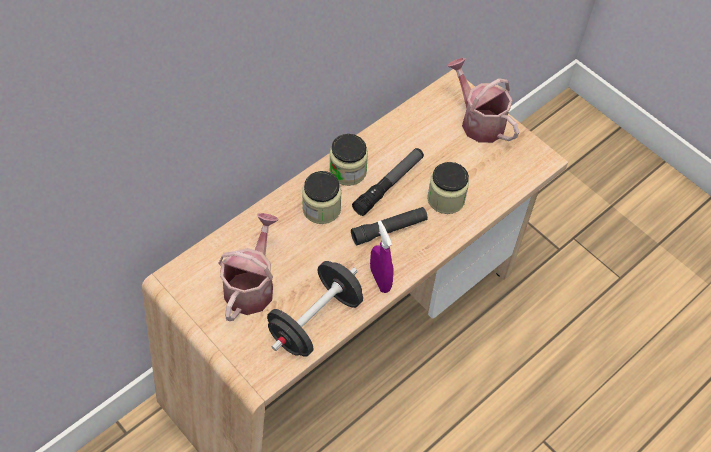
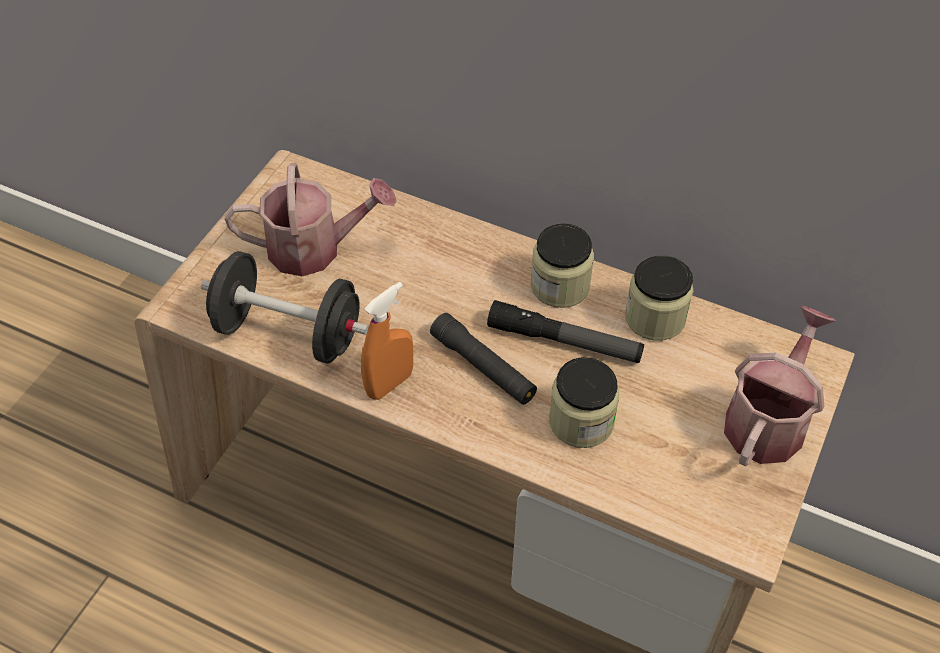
camera: 70 degrees right, 5 degrees down
(321, 209) = (476, 278): jar -> jar (655, 318)
(380, 280) = (389, 384): purple spray bottle -> orange spray bottle

